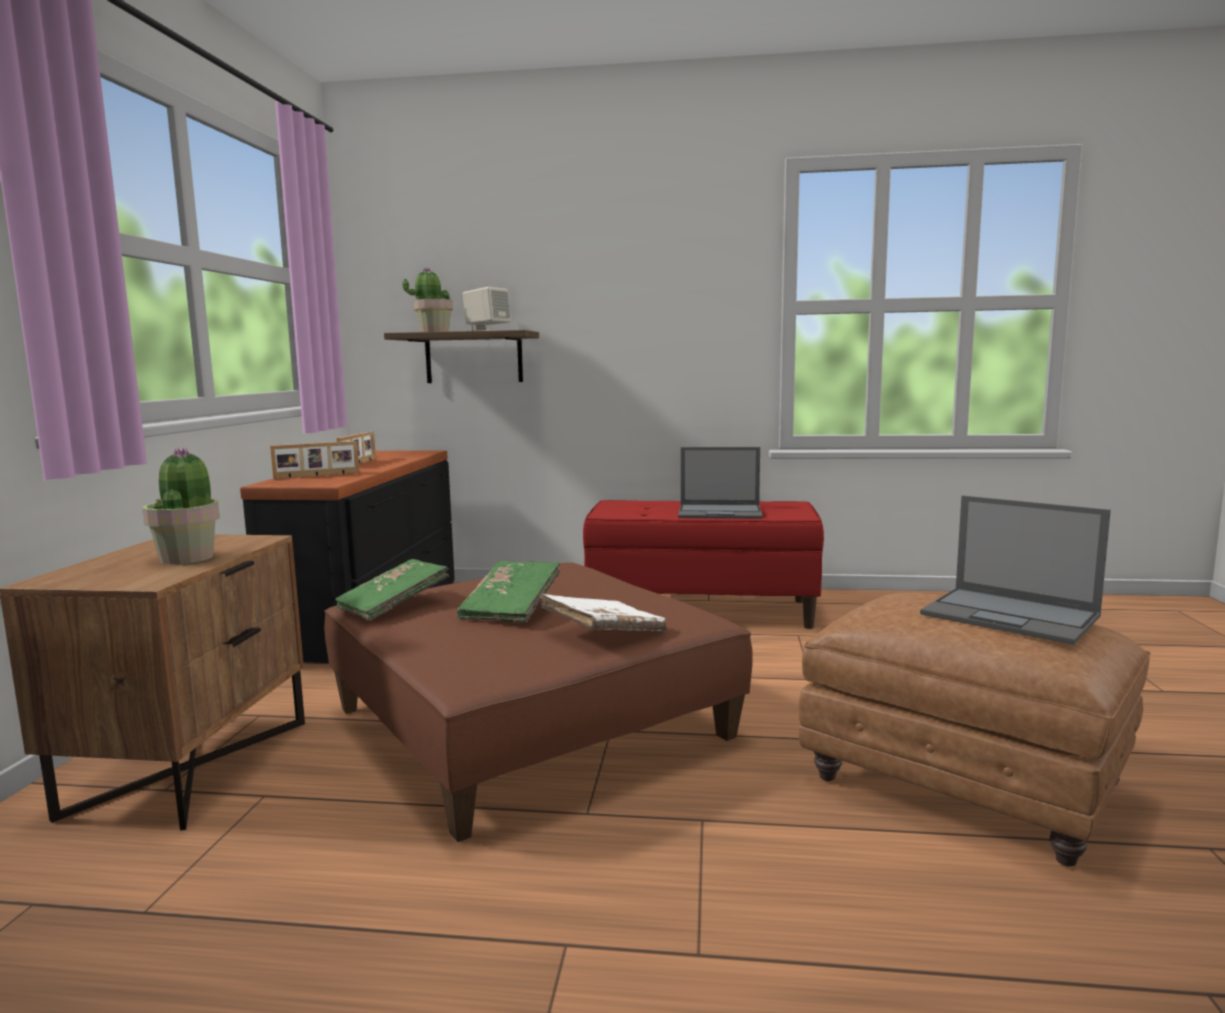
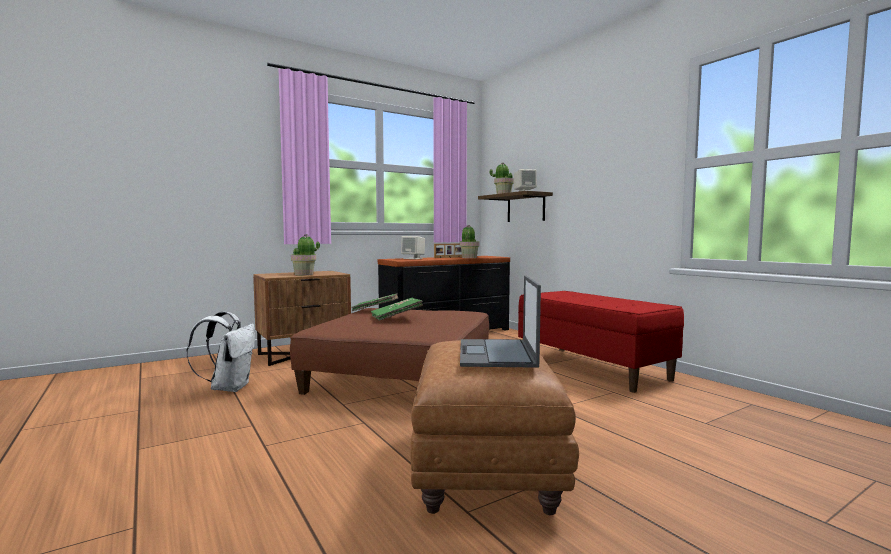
camera: 50 degrees right, 5 degrees down
(251, 924) = (229, 388): none -> white backpack
(317, 476) = (413, 258): picture frame -> beige speaker
(400, 460) = (469, 257): none -> potted plant
(604, 633) = (395, 331): white book -> none
(721, 512) = (596, 302): laptop -> none

